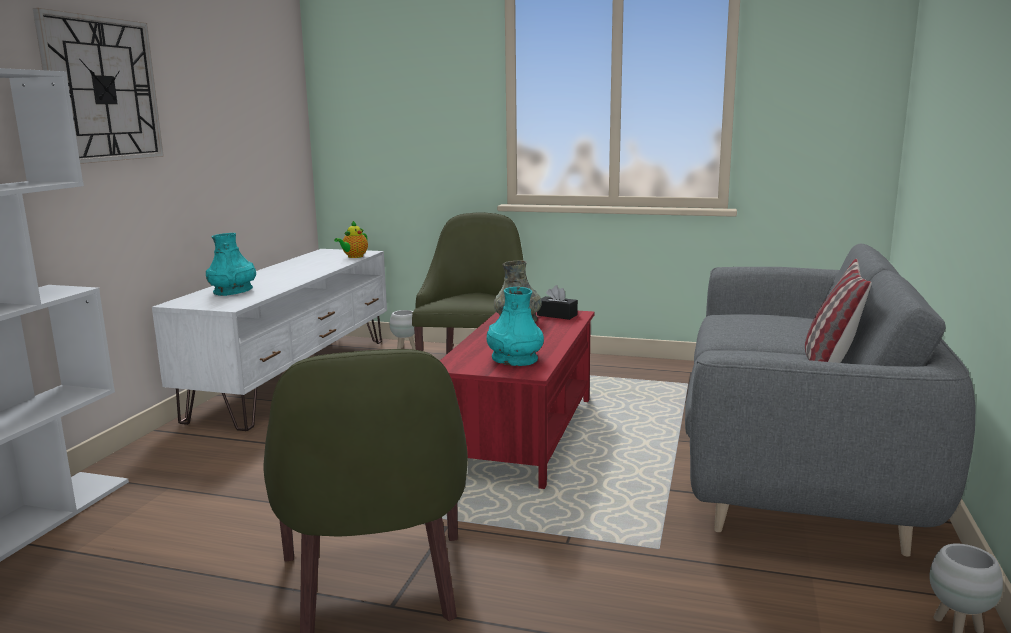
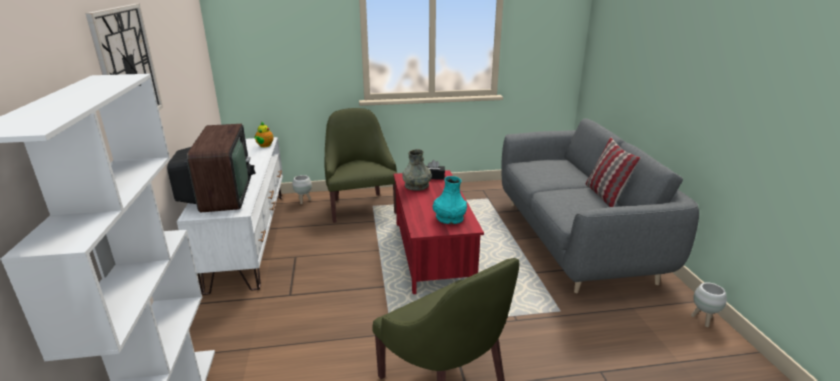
camera: 25 degrees left, 10 degrees up
(233, 291) = (221, 195): turquoise vase -> television

